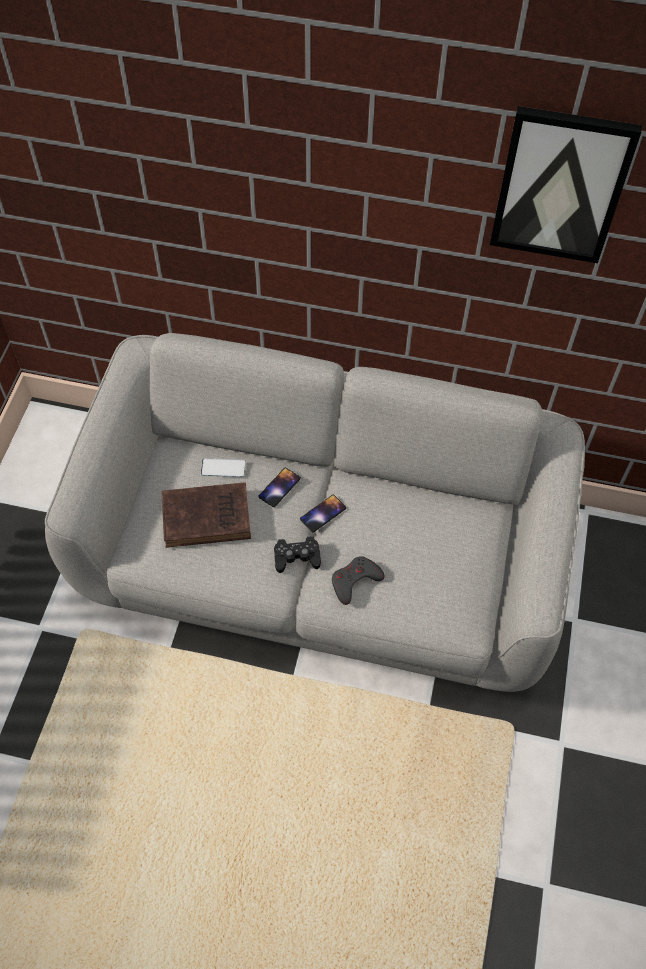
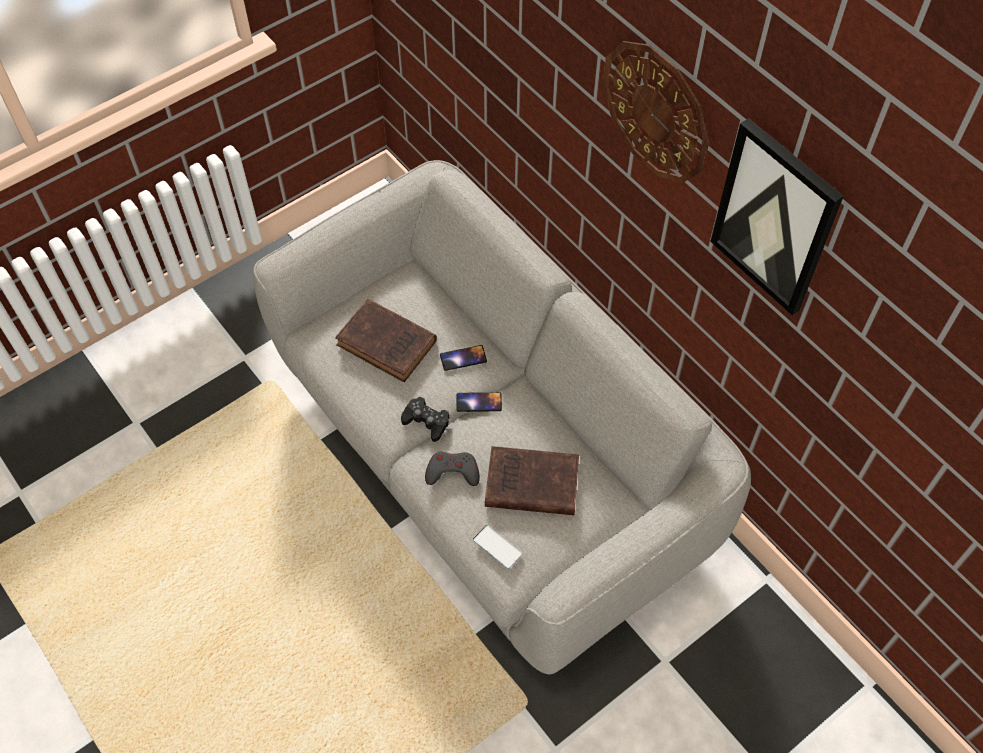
camera: 40 degrees right, 0 degrees up
(223, 468) = (434, 313): phone -> phone (497, 547)
(397, 155) = (656, 111): none -> wall clock
(421, 548) = (529, 484): none -> brown book

